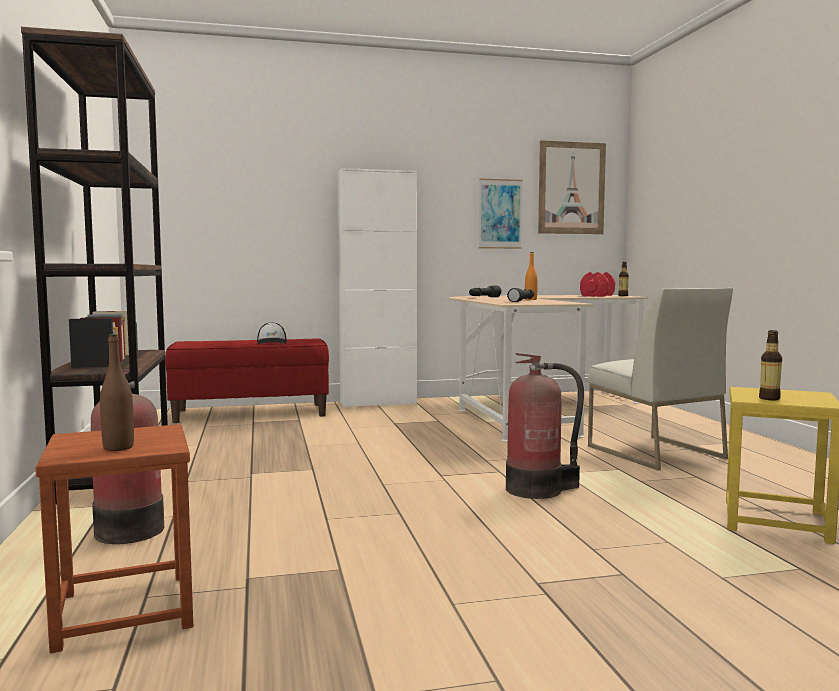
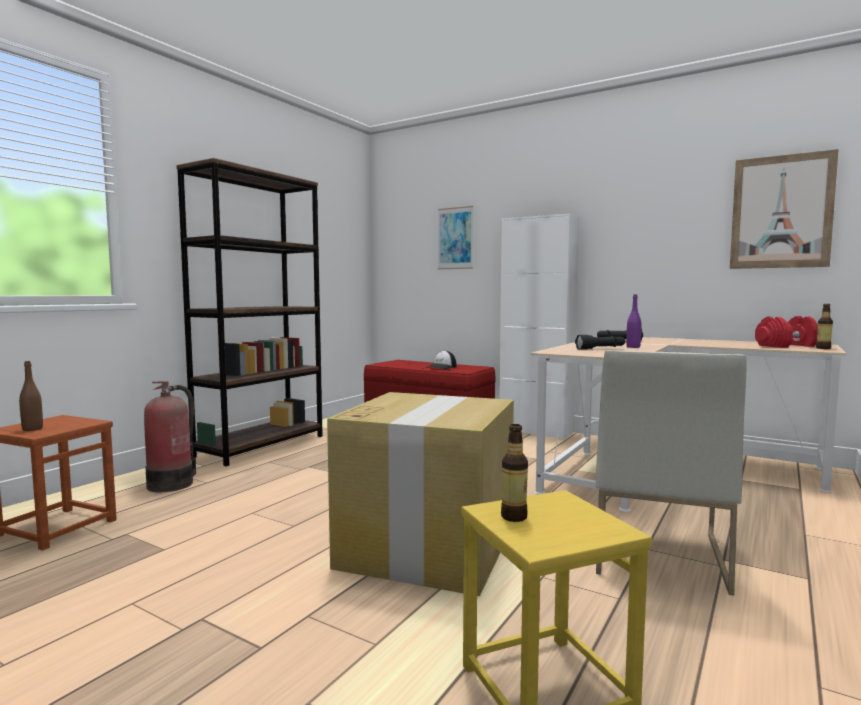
camera: 45 degrees right, 0 degrees up
(500, 214) = (680, 249): picture -> picture (455, 238)
(530, 299) = (633, 347): orange bottle -> purple bottle
(538, 489) = (428, 546): fire extinguisher -> cardboard box

